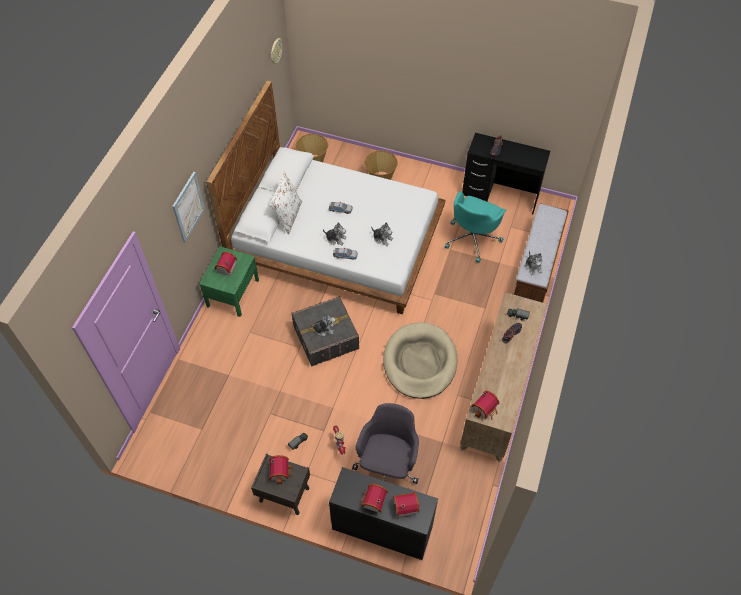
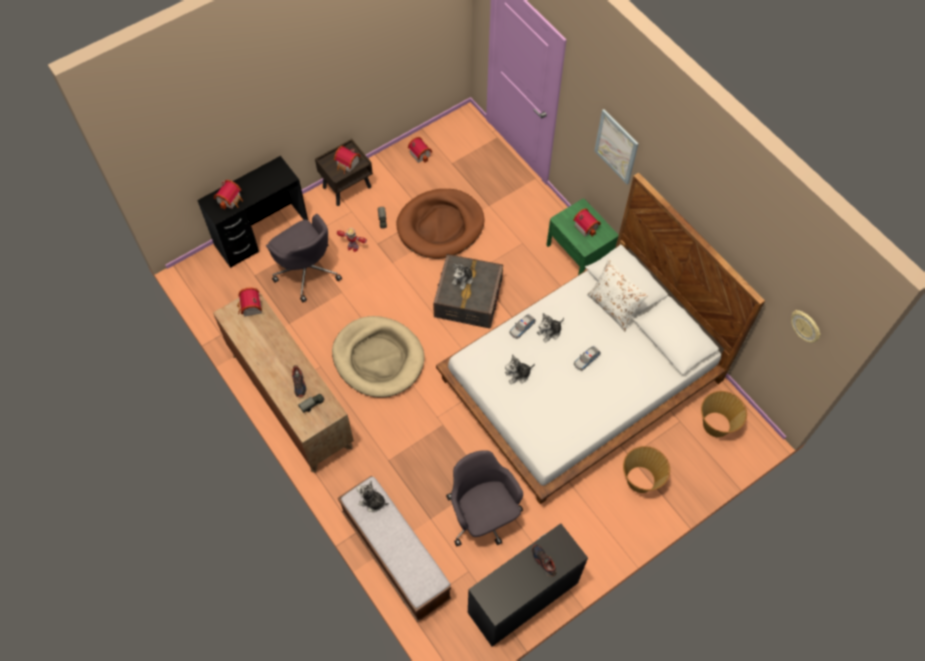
camera: 125 degrees right, 5 degrees up
(273, 396) = (440, 226): none -> brown dog bed
(372, 502) = (253, 181): toy house -> toy house (421, 153)
(472, 238) = (483, 515): turquoise office chair -> grey office chair

